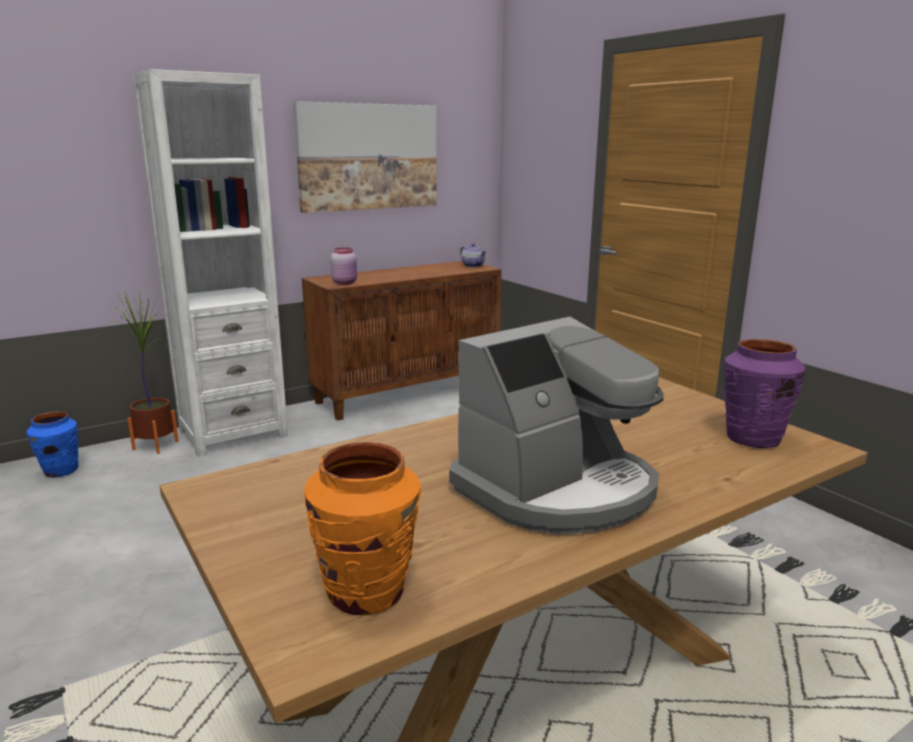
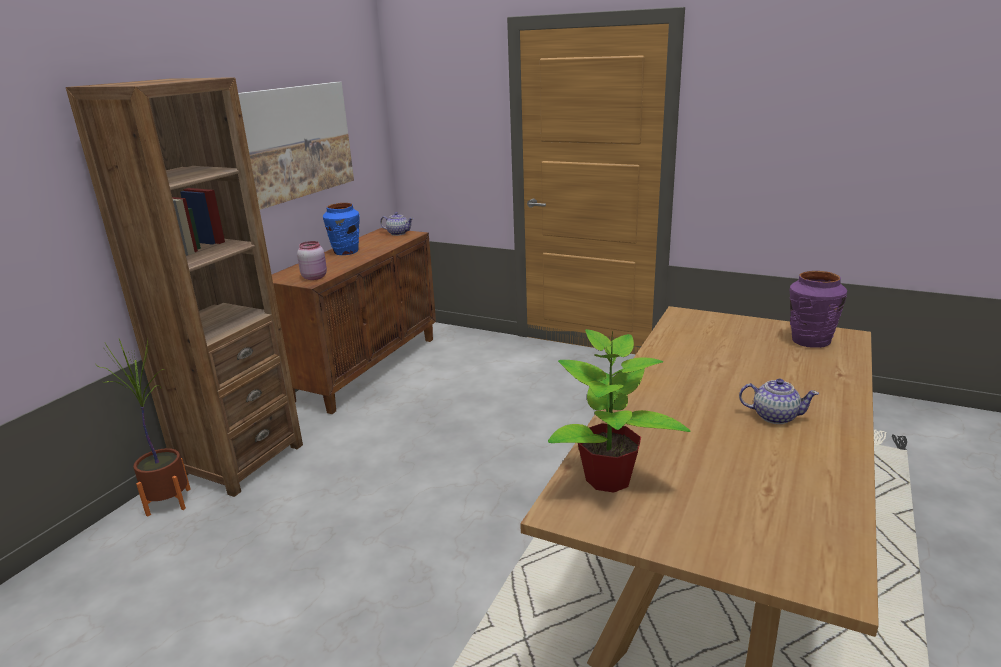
camera: 30 degrees left, 5 degrees up
(60, 471) = (89, 570): blue vase -> blue vase (346, 252)
(233, 433) = (240, 460): white bookcase -> brown bookcase
(287, 481) = (608, 479): none -> potted plant
(366, 593) = (800, 534): orange vase -> none
(558, 489) = (774, 416): coffee machine -> teapot

